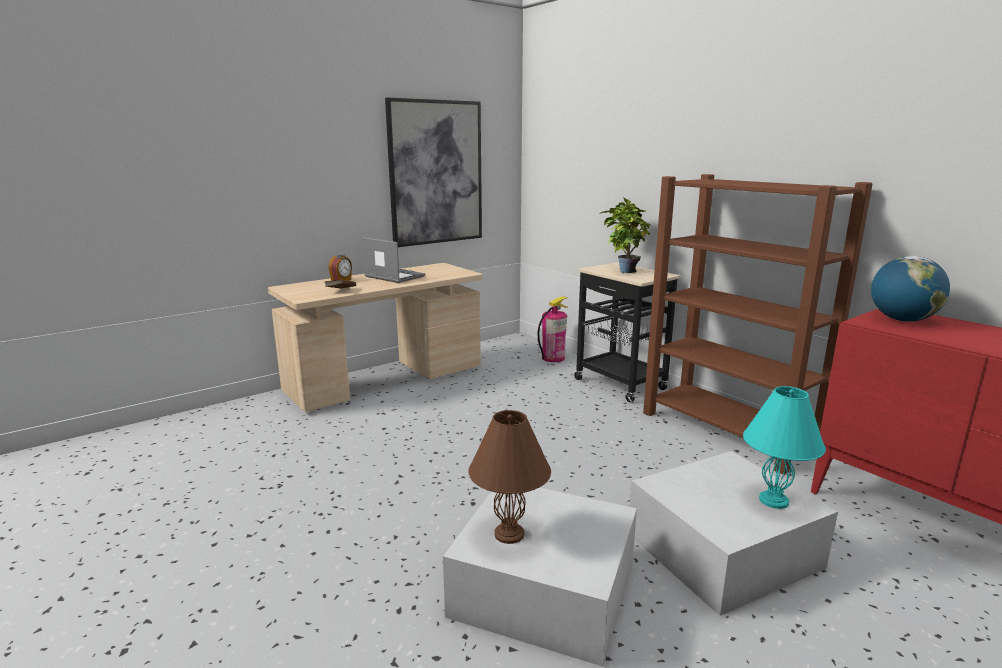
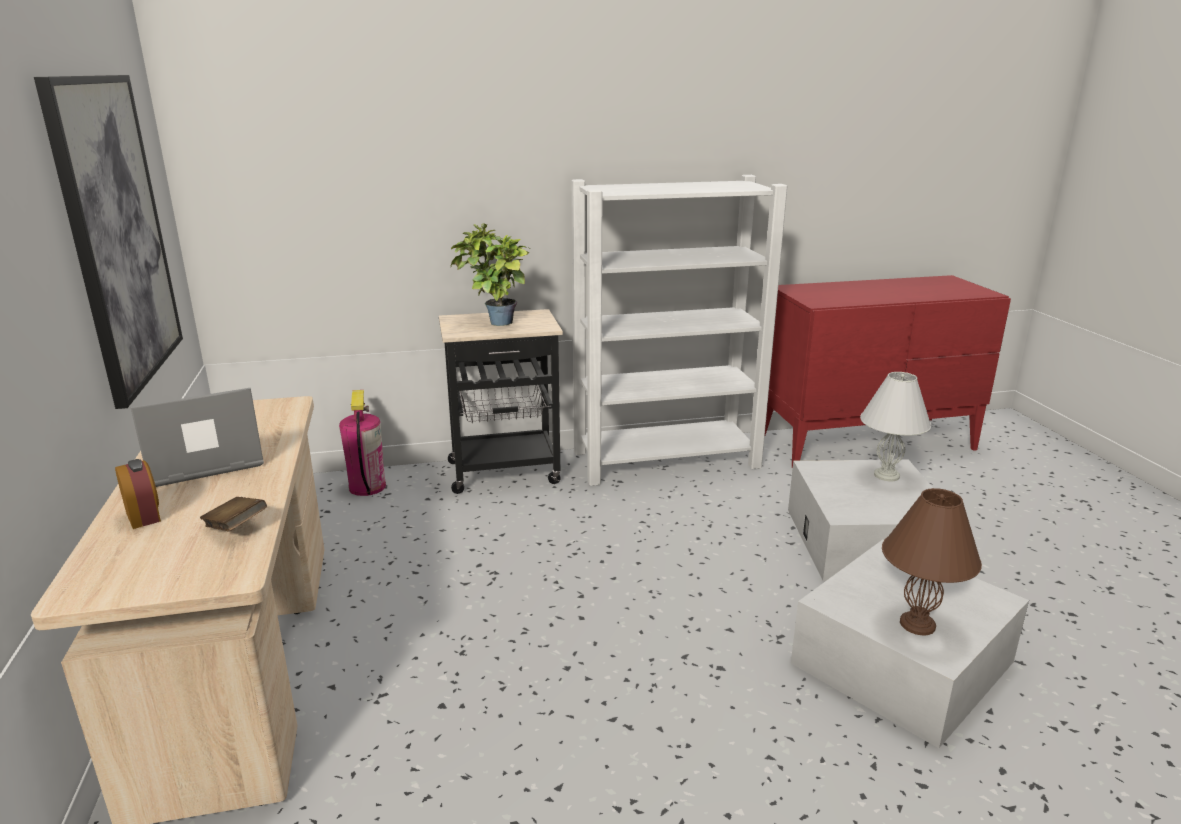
camera: 65 degrees left, 5 degrees up
(727, 431) = (665, 459): brown bookcase -> white bookcase
(773, 500) = (886, 475): turquoise table lamp -> white table lamp
(902, 320) = (817, 294): globe -> none

